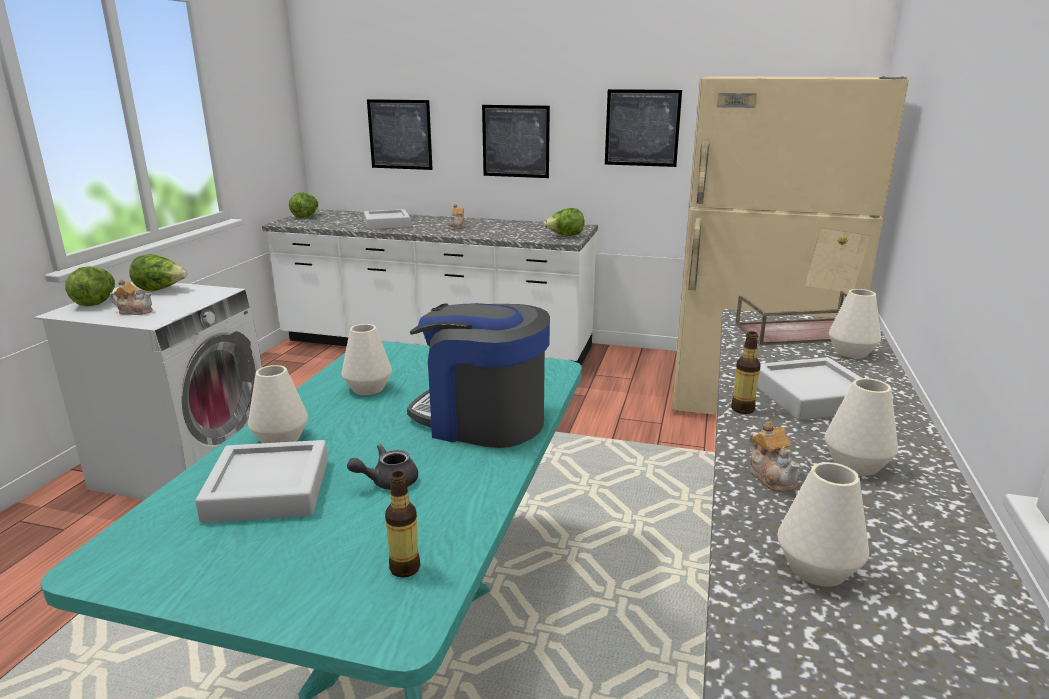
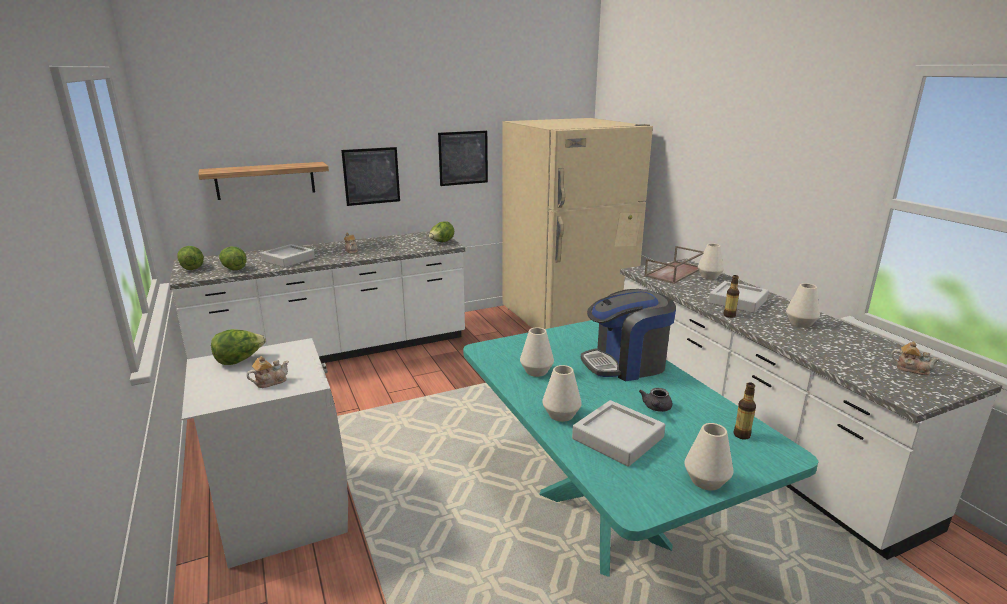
camera: 40 degrees left, 0 degrees up
(96, 302) = (208, 388): lettuce -> lettuce (233, 268)
(400, 134) = (265, 180): picture -> shelf
(772, 477) = (791, 338): teapot -> teapot (911, 369)
(817, 568) = (860, 363): white vase -> white vase (706, 481)

